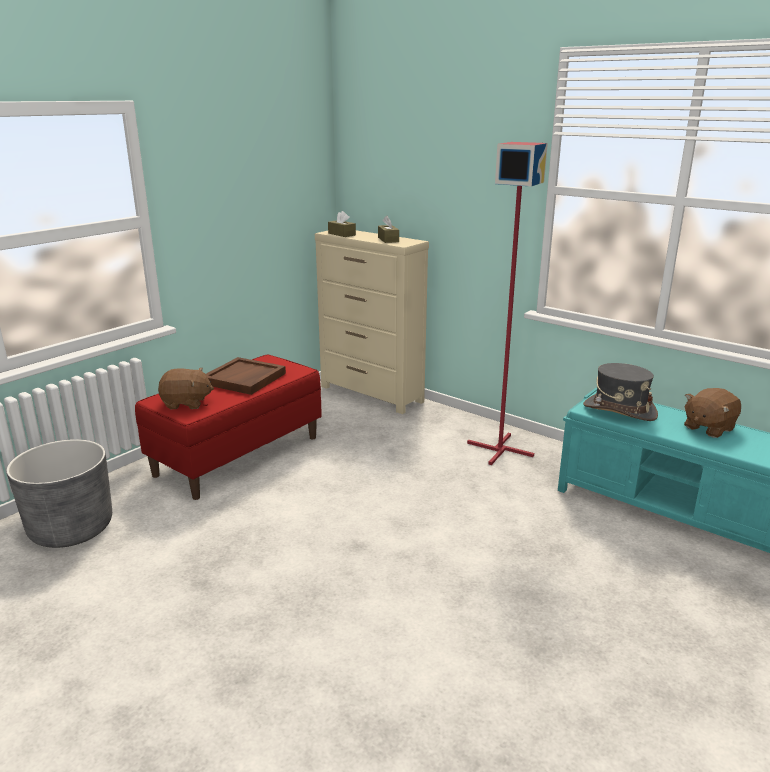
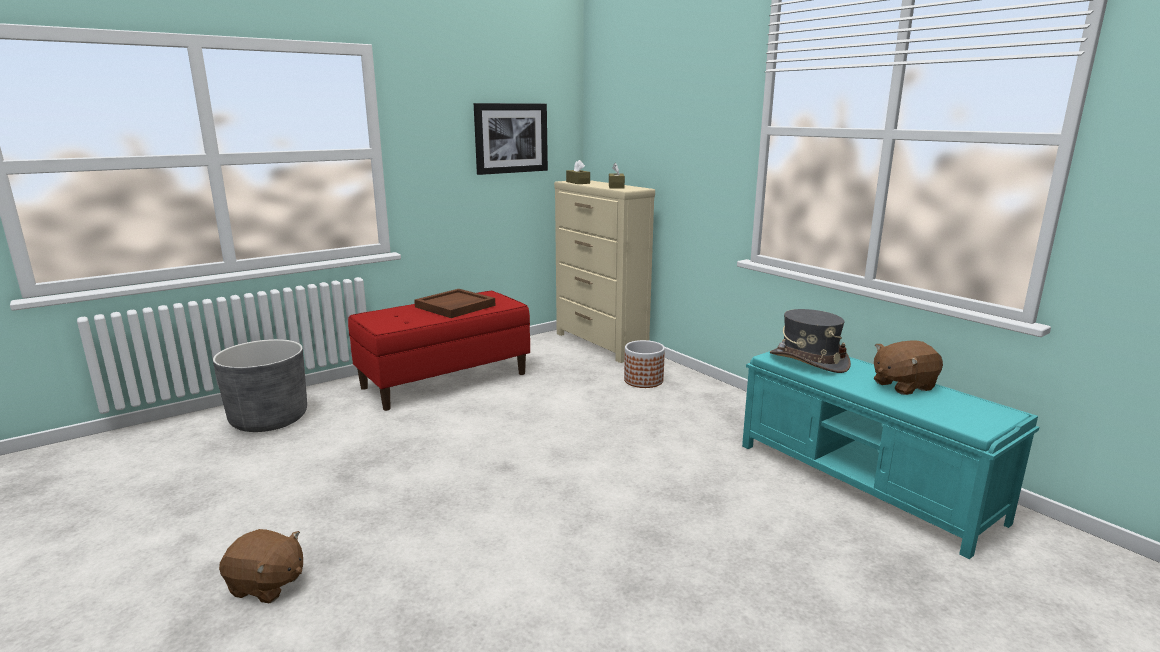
camera: 15 degrees right, 5 degrees down
(186, 403) = (390, 319): brown plush toy -> brown plush toy (267, 585)
(271, 191) = (511, 138): none -> picture
(435, 431) = (643, 381): none -> planter
(499, 449) = (702, 402): red floor lamp -> none

